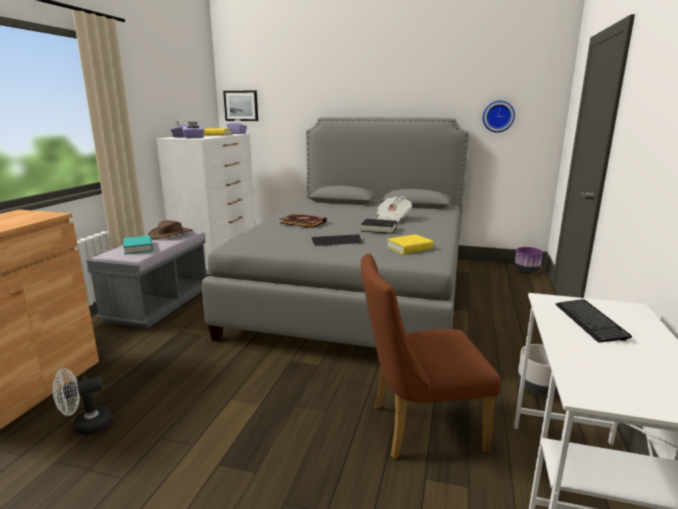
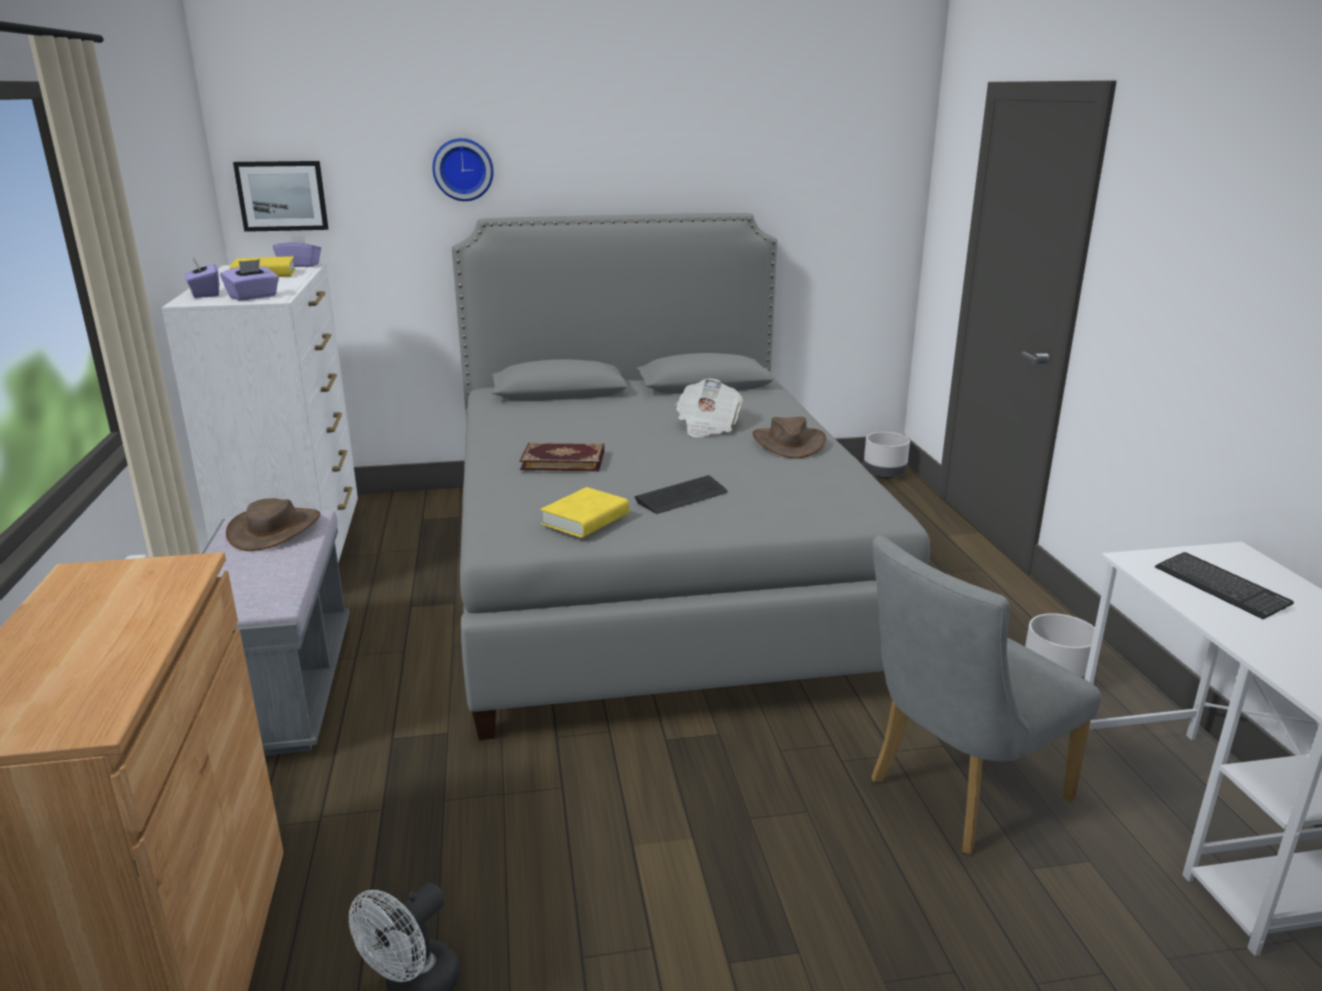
camera: 25 degrees left, 5 degrees up
(138, 248) = (253, 581): turquoise book -> none
(379, 229) = (716, 455): black book -> none
(409, 248) = (815, 490): yellow book -> yellow book (585, 519)
(418, 427) = (957, 794): brown chair -> grey chair
(424, 229) = (788, 443): none -> brown hat
(498, 116) = (820, 206): wall clock -> wall clock (463, 169)
(526, 271) = (884, 475): purple planter -> grey planter

